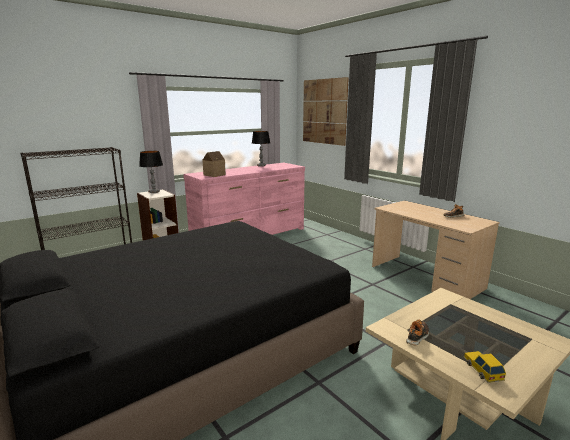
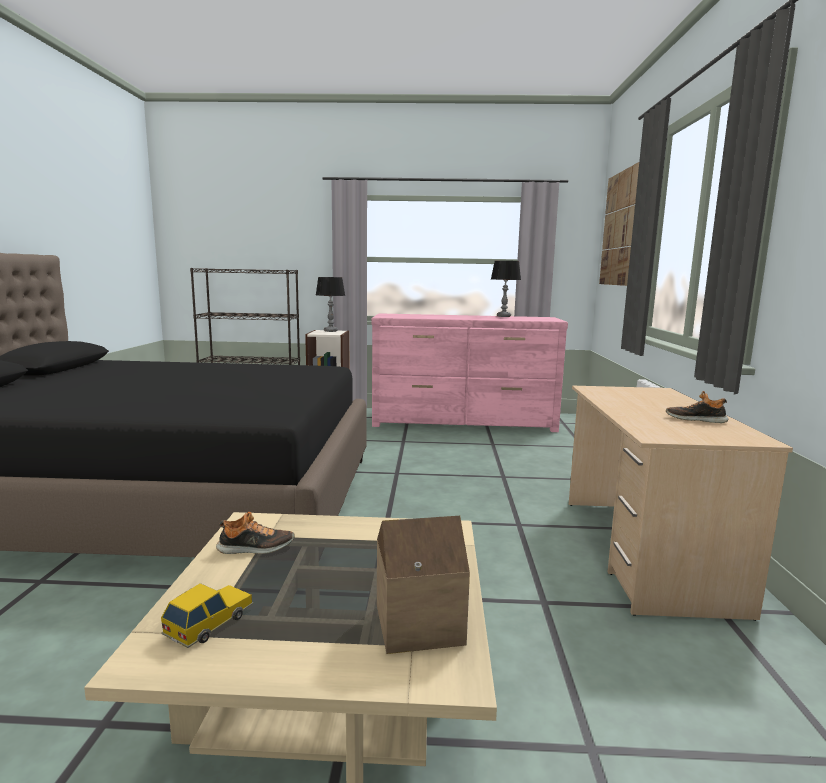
camera: 40 degrees right, 5 degrees down
(213, 175) = (404, 316): toy house -> toy house (417, 621)

